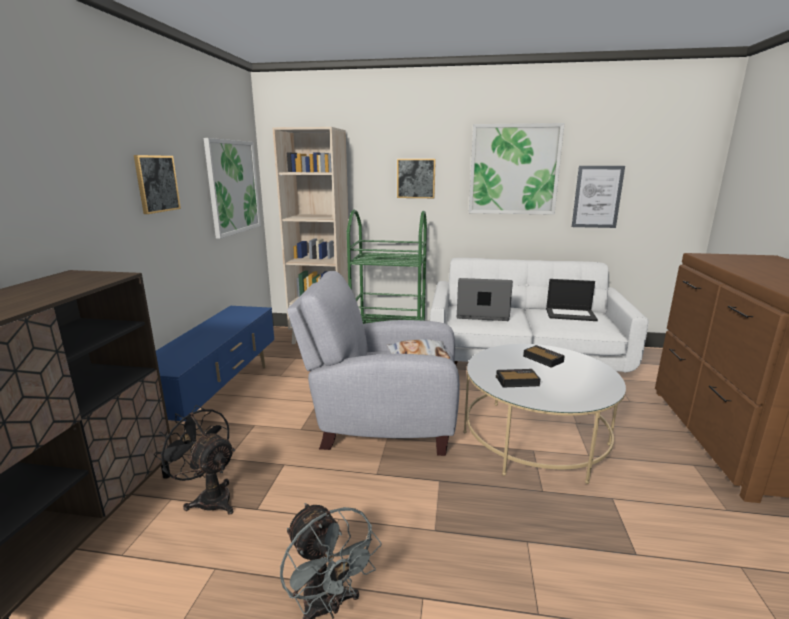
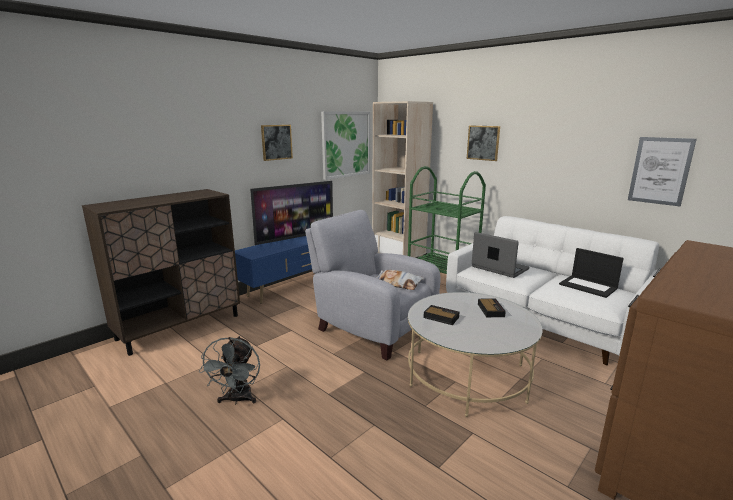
camera: 35 degrees right, 0 degrees up
(202, 328) = (295, 237): none -> television
(209, 497) = (242, 332): black fan -> none
(514, 169) = (570, 138): picture -> none

